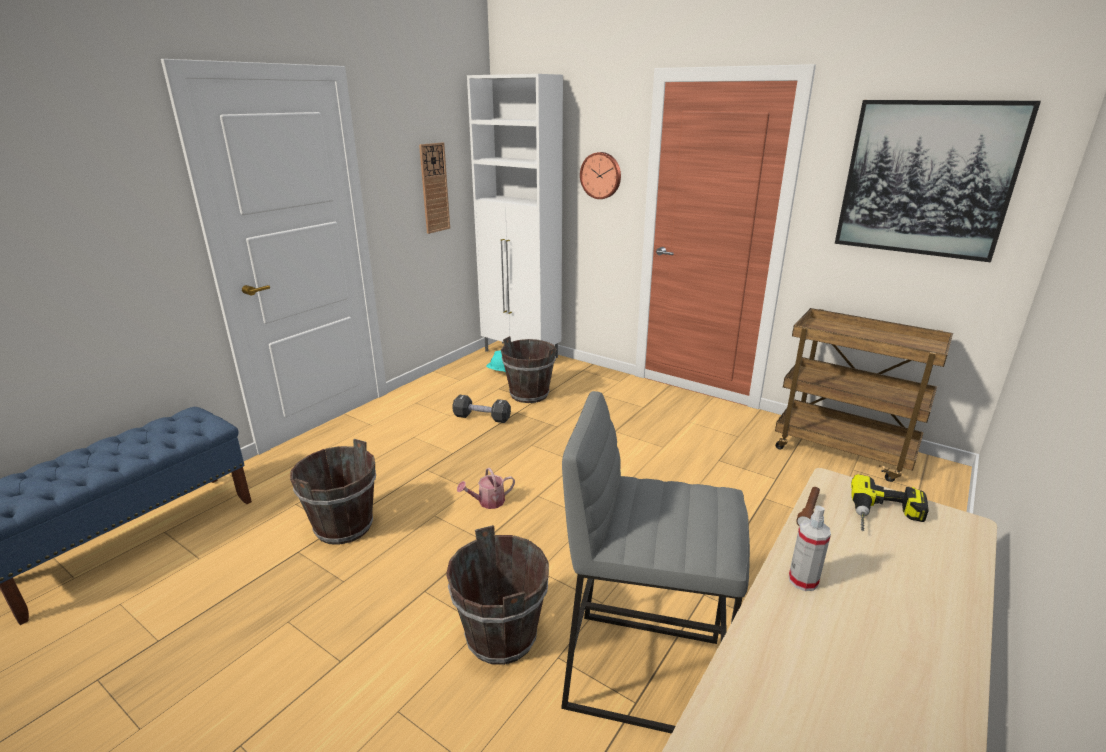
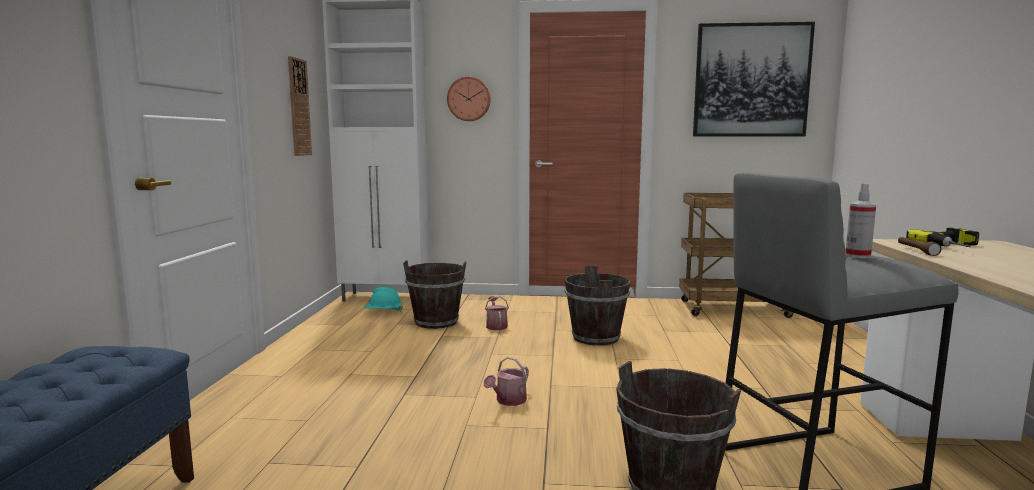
camera: 30 degrees left, 15 degrees down
(343, 526) = (367, 462): brown bucket -> brown bucket (595, 338)
(482, 417) = (410, 346): black dumbbell -> none
(572, 411) = (496, 325): none -> watering can
(803, 581) = (994, 270): spray bottle -> spray bottle (857, 256)

